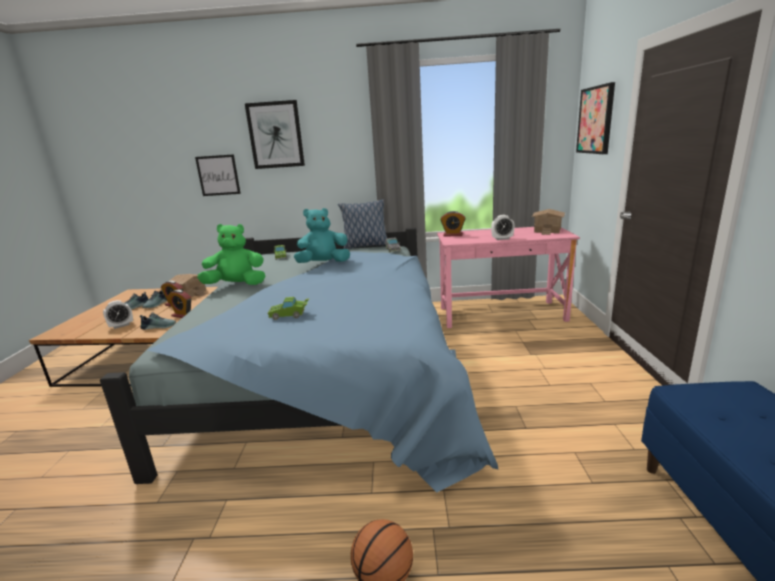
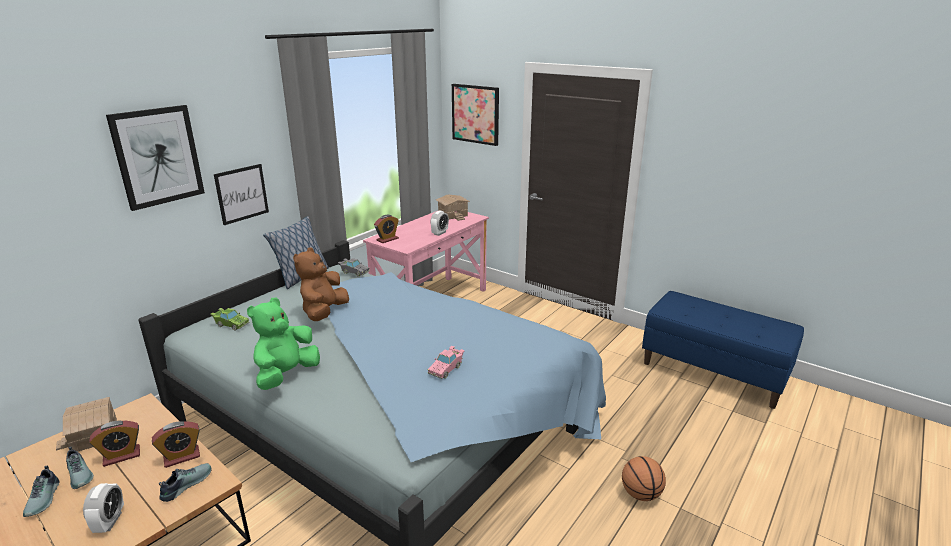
camera: 55 degrees left, 5 degrees up
(218, 175) = (64, 233): picture -> picture (242, 194)
(290, 315) = (446, 369): green toy car -> pink toy car
(323, 263) = (324, 312): turquoise plush toy -> brown plush toy

